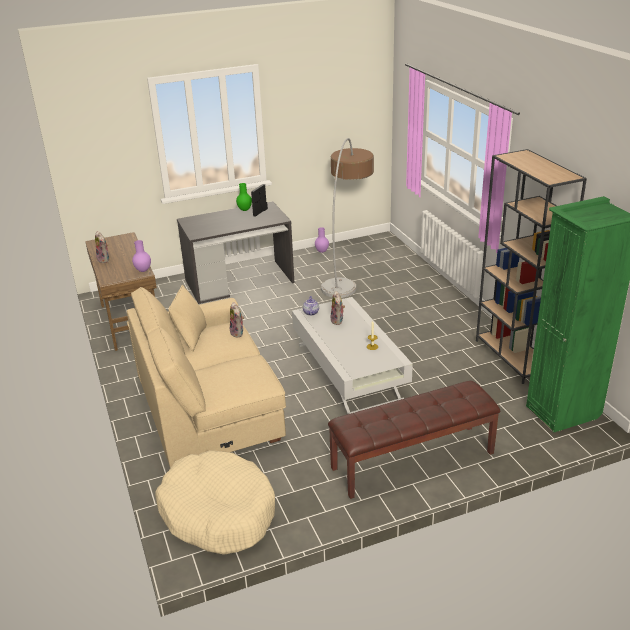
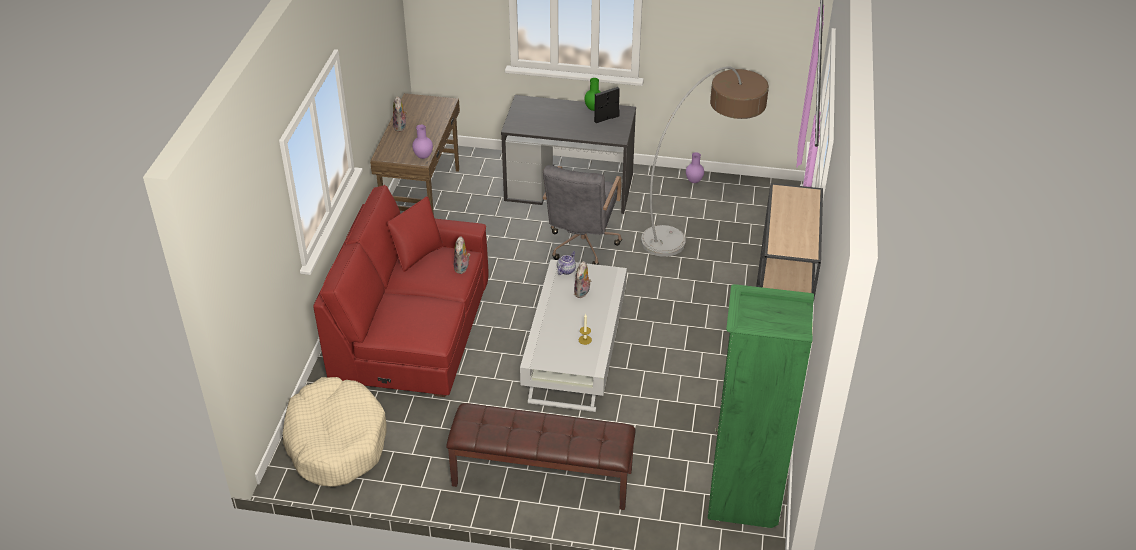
camera: 30 degrees right, 10 degrees up
(208, 409) = (412, 333): beige sofa -> red sofa
(286, 311) = (582, 248): none -> grey office chair

